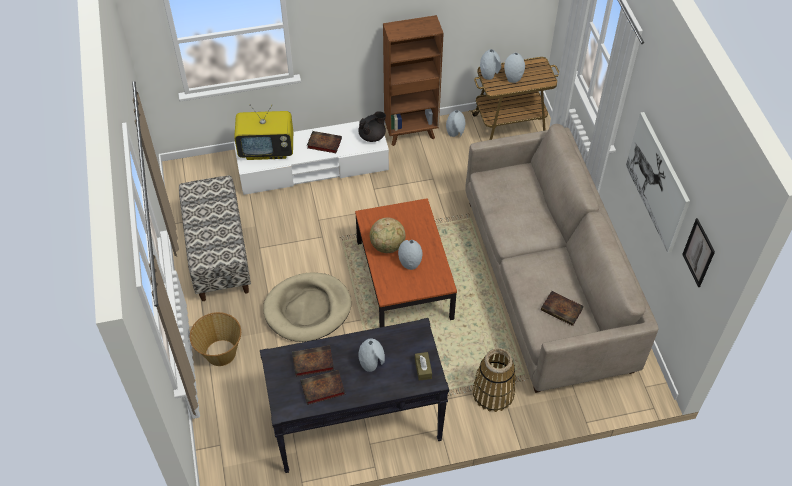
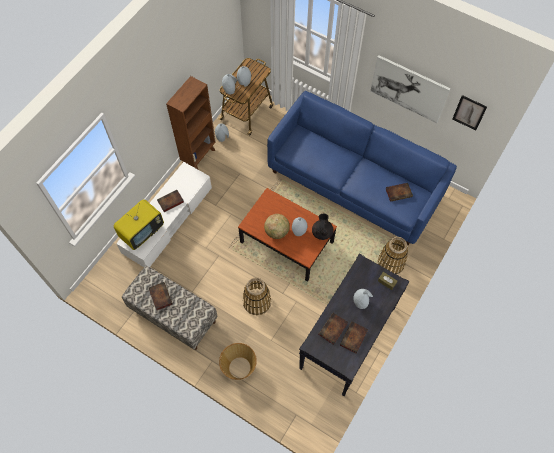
camera: 45 degrees left, 10 degrees up
(210, 211) = (160, 296): none -> book
(308, 309) = (257, 302): beige dog bed -> basket
(372, 136) = (192, 175): black teapot -> black teapot (322, 232)
(546, 282) = (354, 184): beige sofa -> blue sofa

